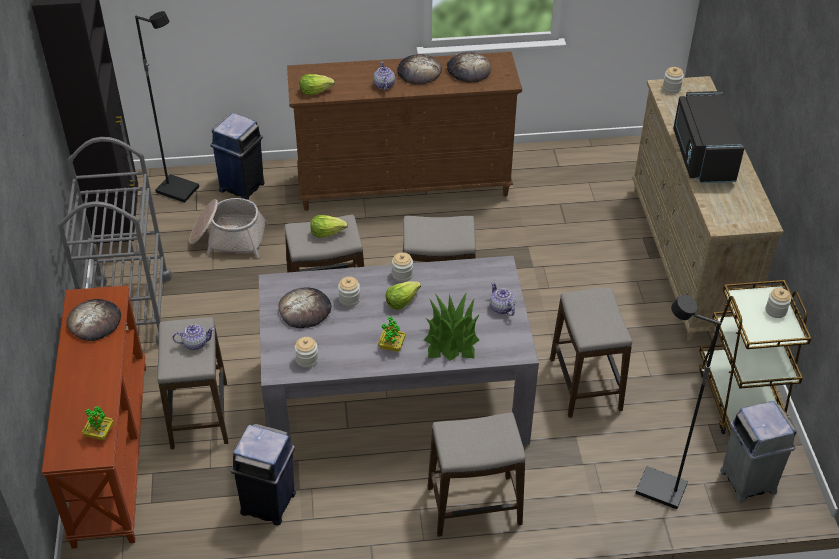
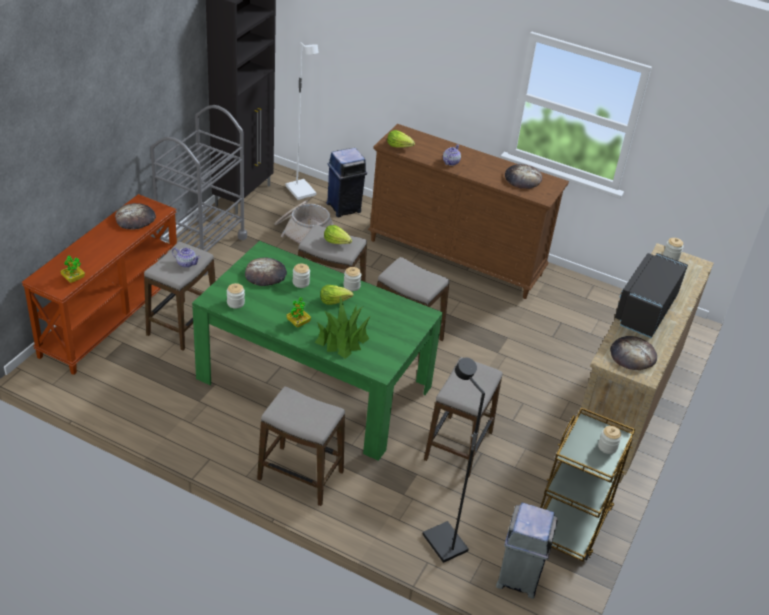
camera: 30 degrees right, 5 degrees down
(178, 190) = (301, 191): black floor lamp -> white floor lamp
(269, 503) = (172, 398): blue trash can -> none
(395, 399) = (315, 383): grey dining table -> green dining table
(419, 72) = (484, 165): bread -> bread (632, 355)
(501, 308) = (398, 339): teapot -> none

